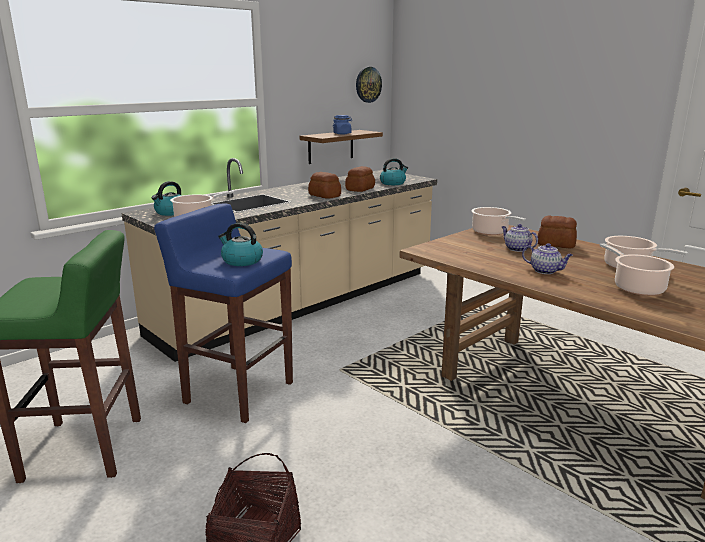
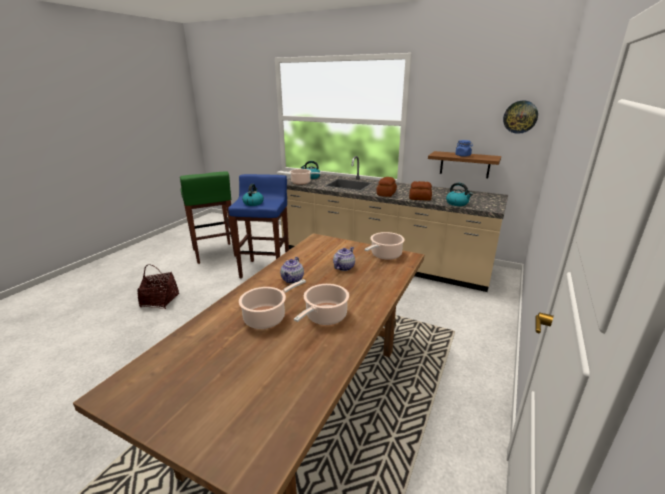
camera: 70 degrees right, 5 degrees up
(555, 244) = (372, 282): bread -> none

